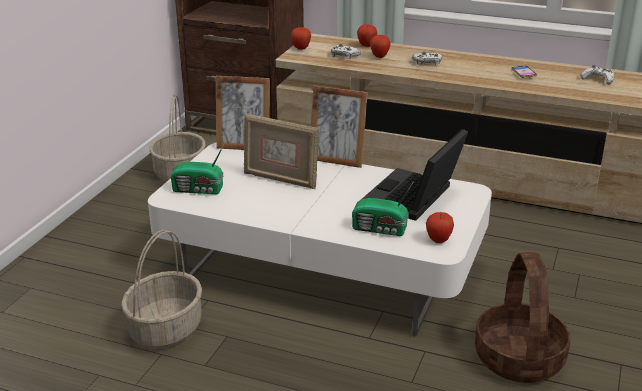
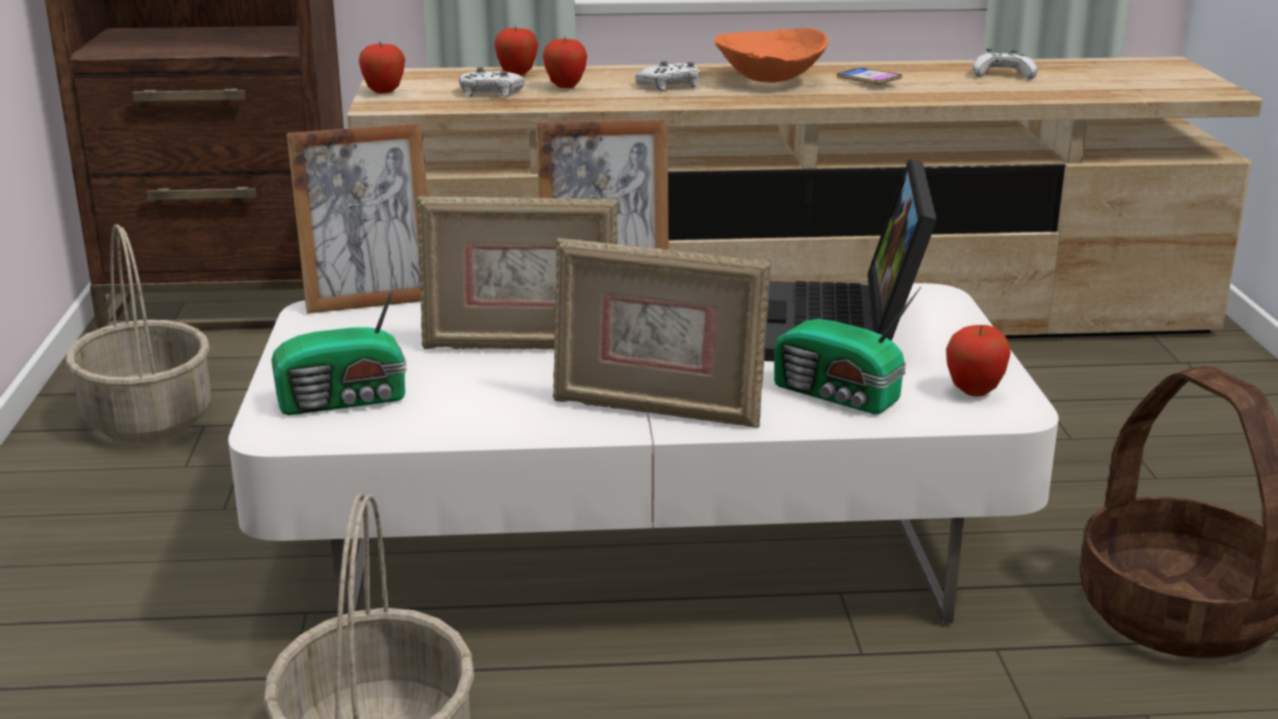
camera: 25 degrees left, 5 degrees down
(305, 219) = (657, 410): none -> picture frame
(381, 229) = (838, 396): radio -> radio turned 45 degrees clockwise
(477, 66) = (771, 80): none -> orange bowl

